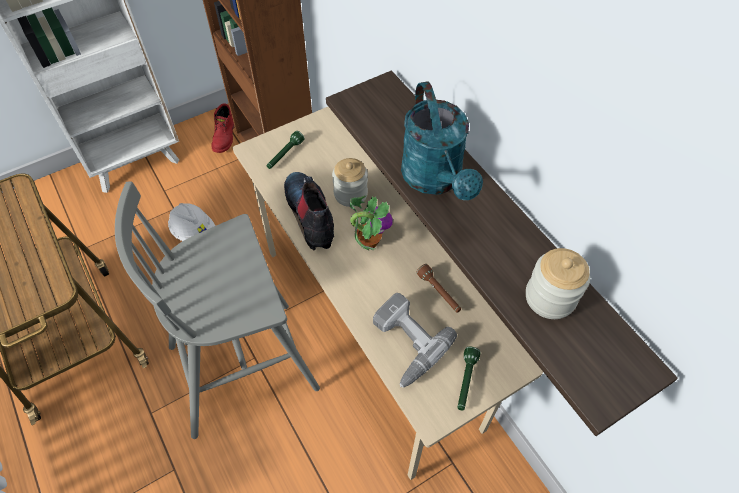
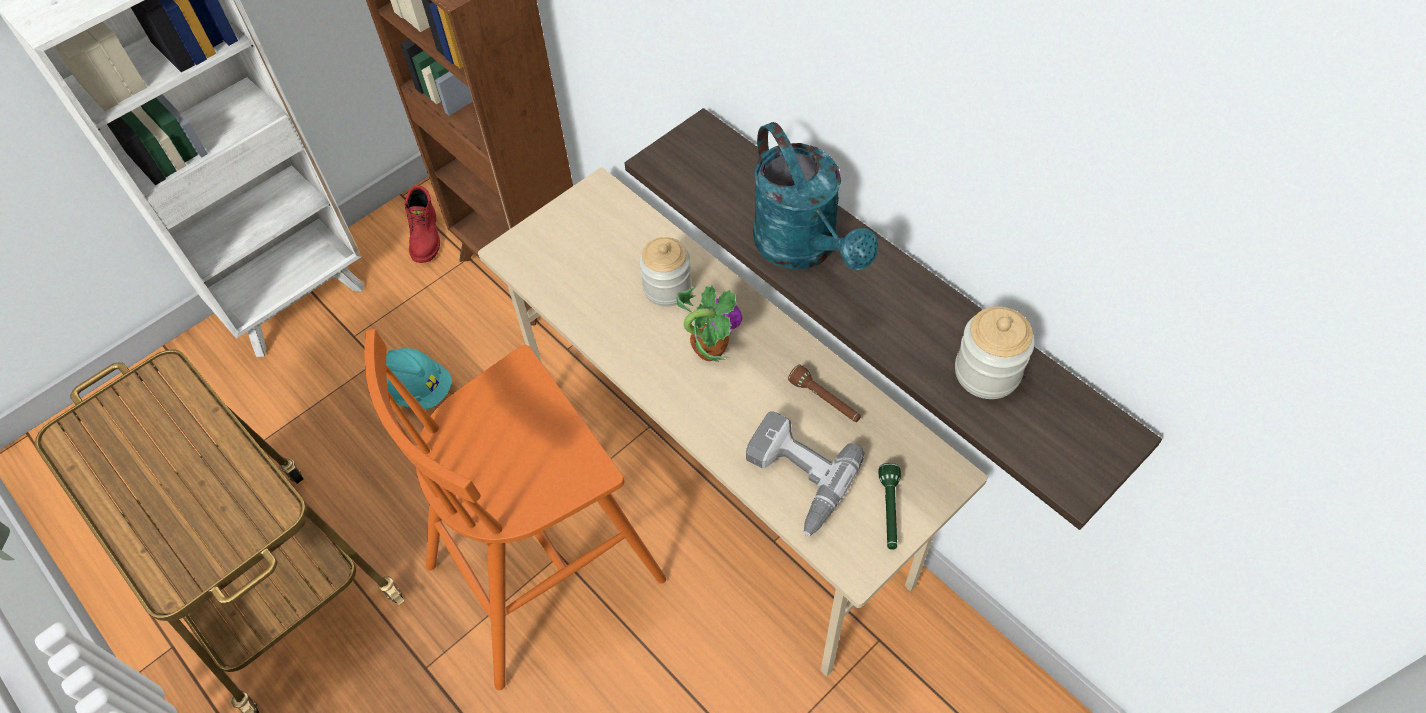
camera: 10 degrees left, 0 degrees up
(194, 231) = (417, 389): white hard hat -> turquoise hard hat
(246, 366) = (549, 570): grey stool -> orange stool
(285, 155) = (558, 250): green flashlight -> none
(311, 215) = (620, 328): boot -> none

